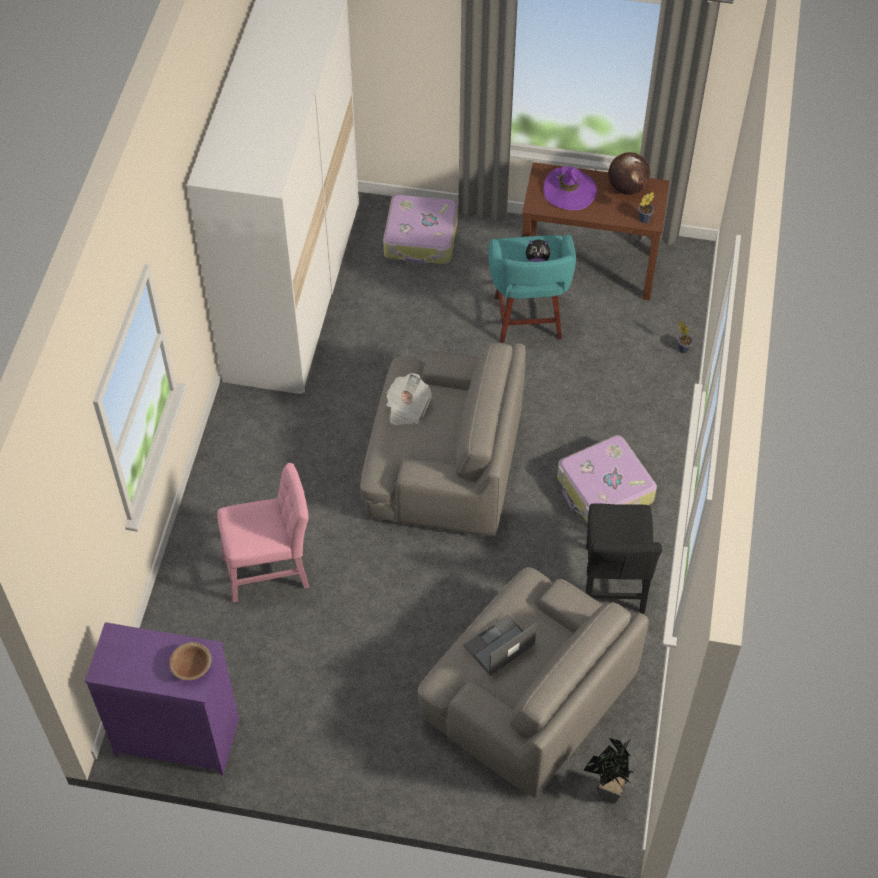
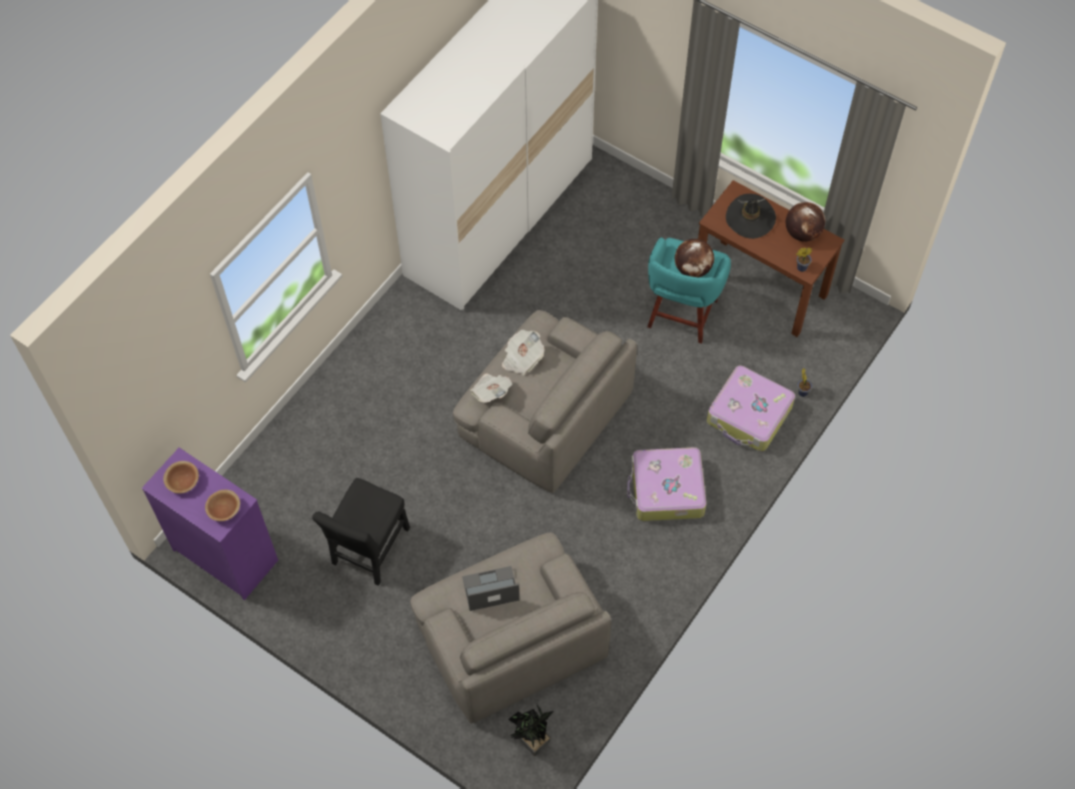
camera: 25 degrees right, 5 degrees up
(129, 655) = (183, 481): none -> brown bowl
(271, 570) = (362, 449): pink chair -> none
(392, 453) = (491, 392): none -> newspaper
(421, 238) = (629, 209): suitcase -> suitcase (749, 415)
(537, 259) = (693, 269): plush toy -> globe
(569, 191) = (750, 218): purple hat -> black hat
(613, 584) = (631, 573): black chair -> black chair (369, 550)

